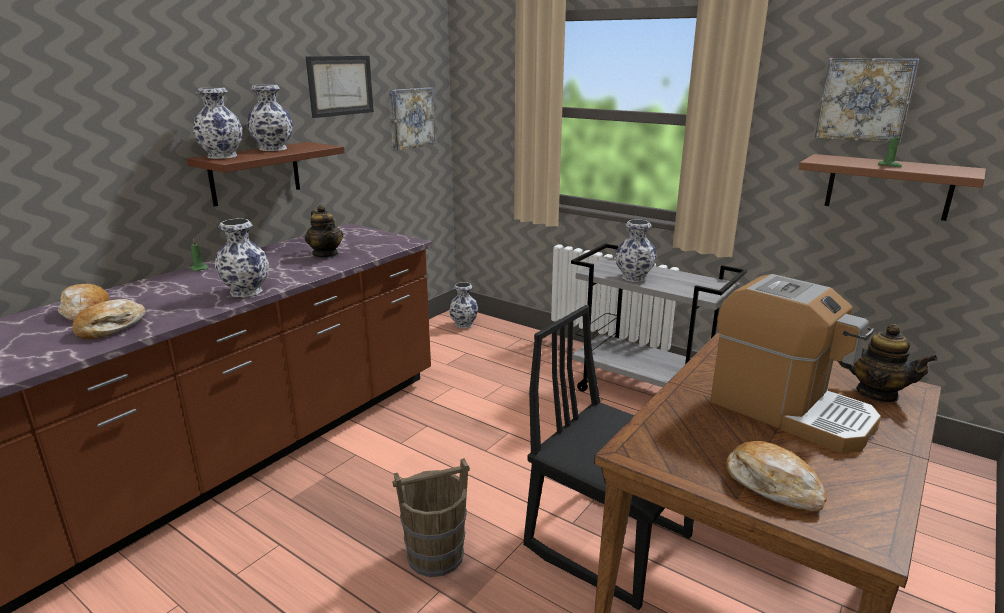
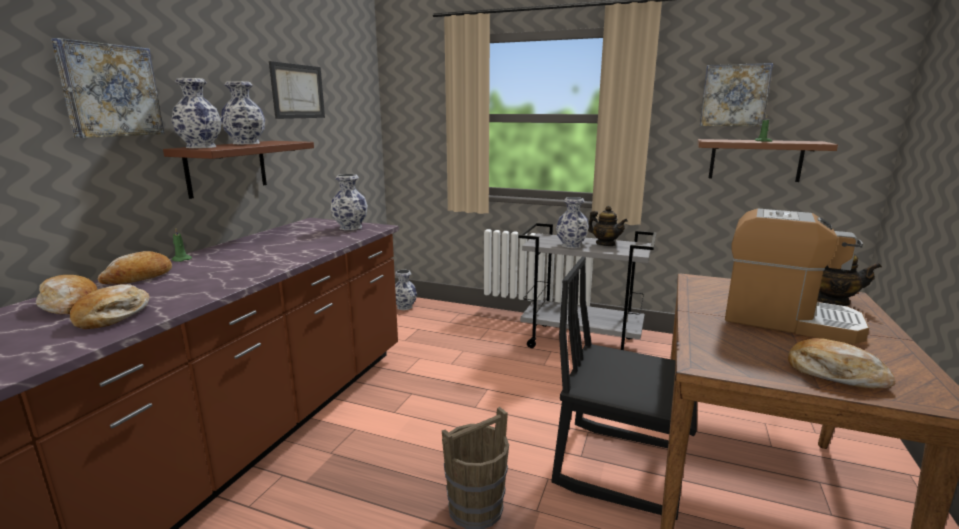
camera: 15 degrees left, 5 degrees down
(153, 286) = (139, 277): none -> bread
(246, 292) = (249, 274): vase -> vase (350, 228)
(326, 254) = (307, 240): teapot -> teapot (605, 244)
(410, 118) = (352, 126): picture -> picture (109, 91)

